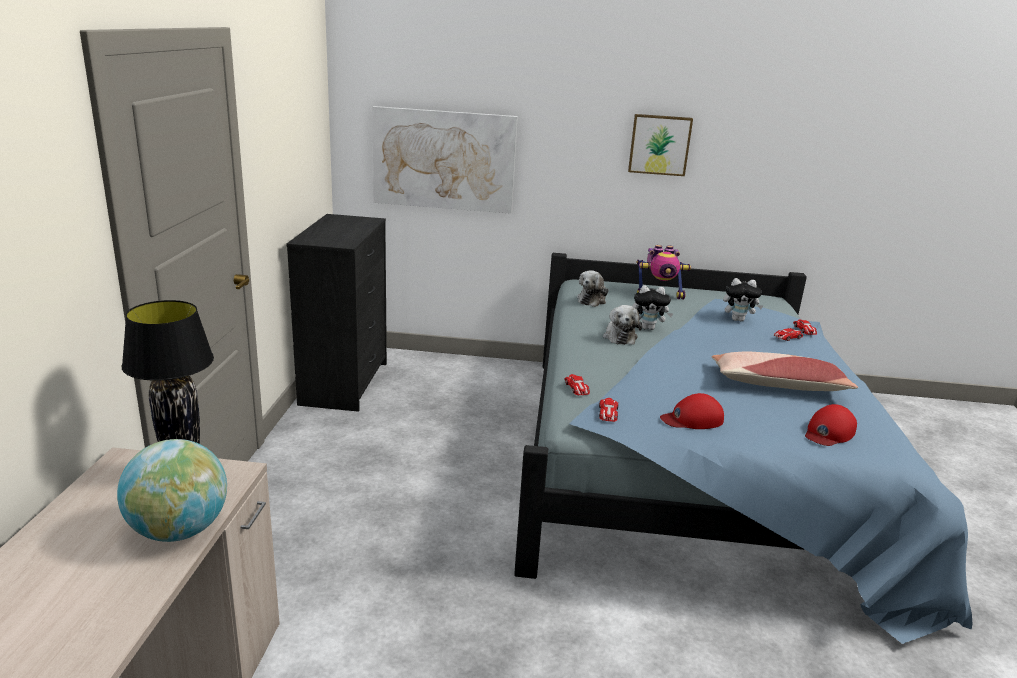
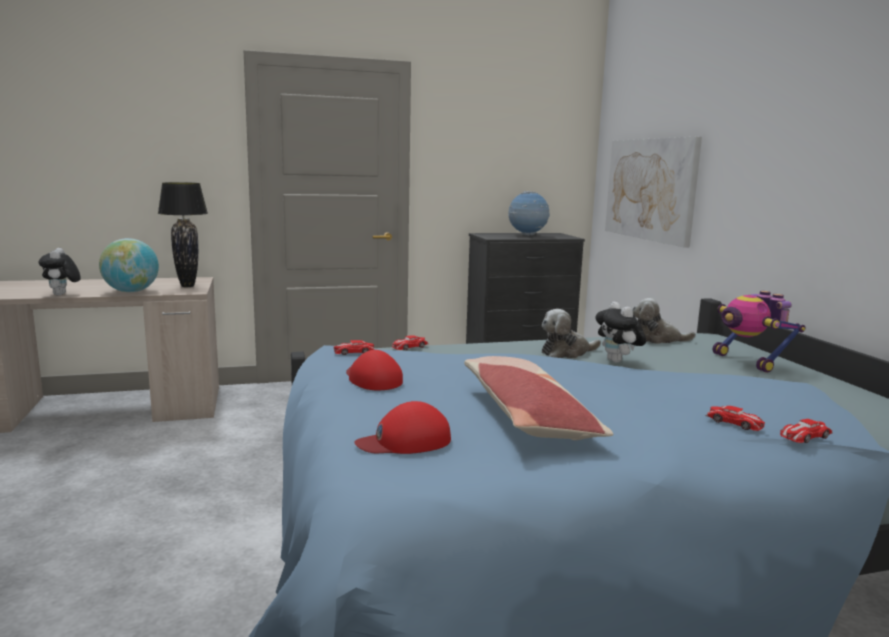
camera: 70 degrees right, 10 degrees down
(340, 229) = (527, 235): none -> globe
(659, 144) = (831, 157): picture -> none
(738, 319) = (745, 396): plush toy -> plush toy (62, 295)
(828, 432) = (405, 441): red cap -> red cap turned 45 degrees counterclockwise

